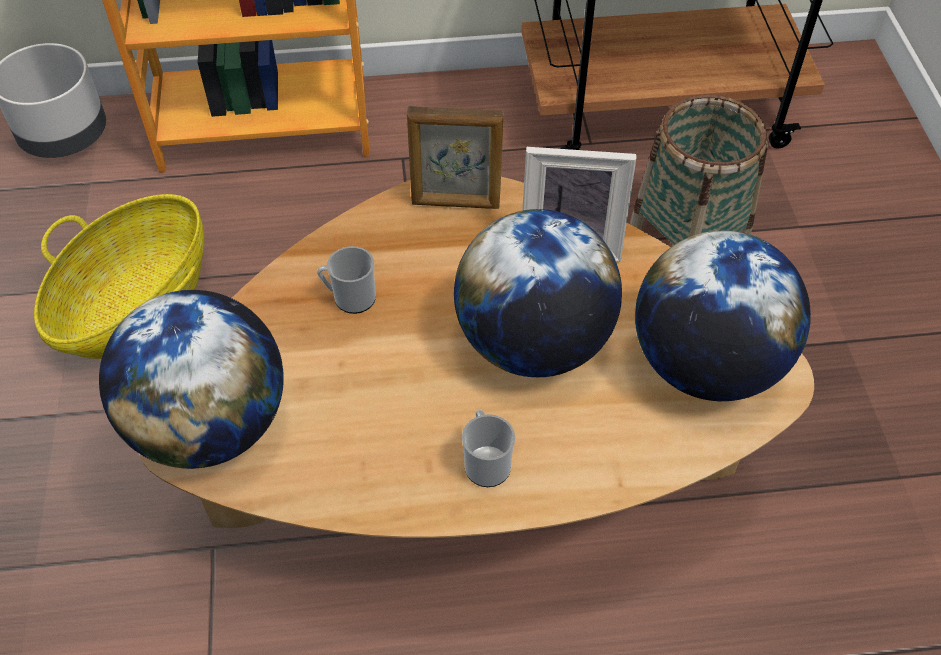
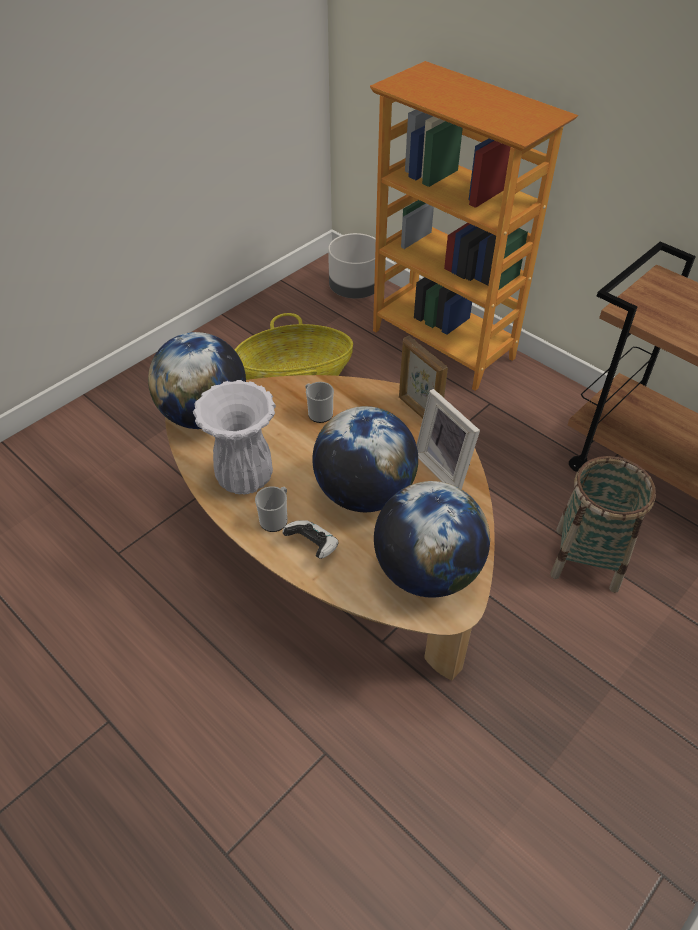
camera: 50 degrees right, 5 degrees down
(381, 450) = (246, 477): none -> white vase
(568, 451) = (312, 546): none -> game controller

